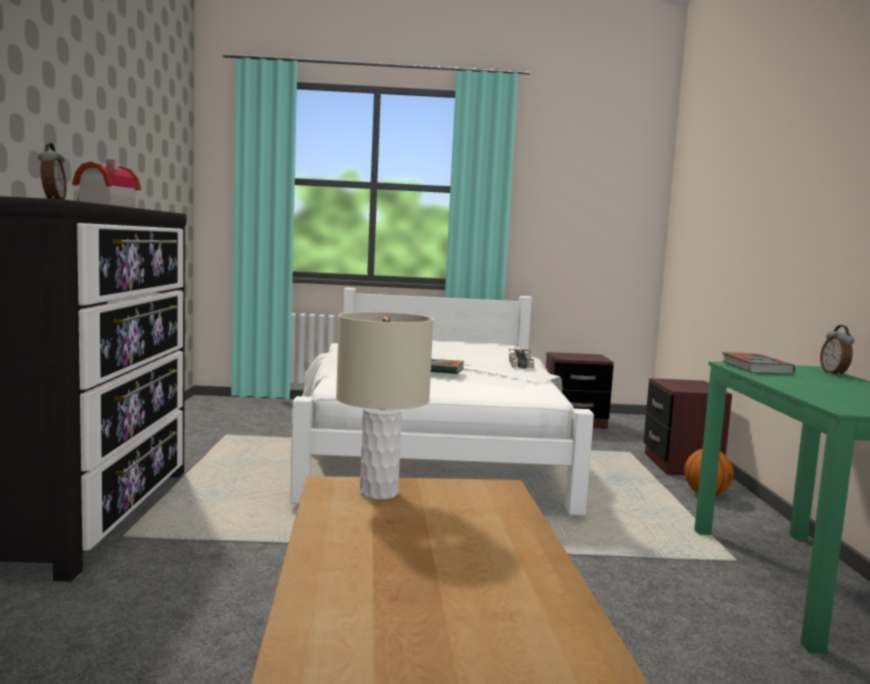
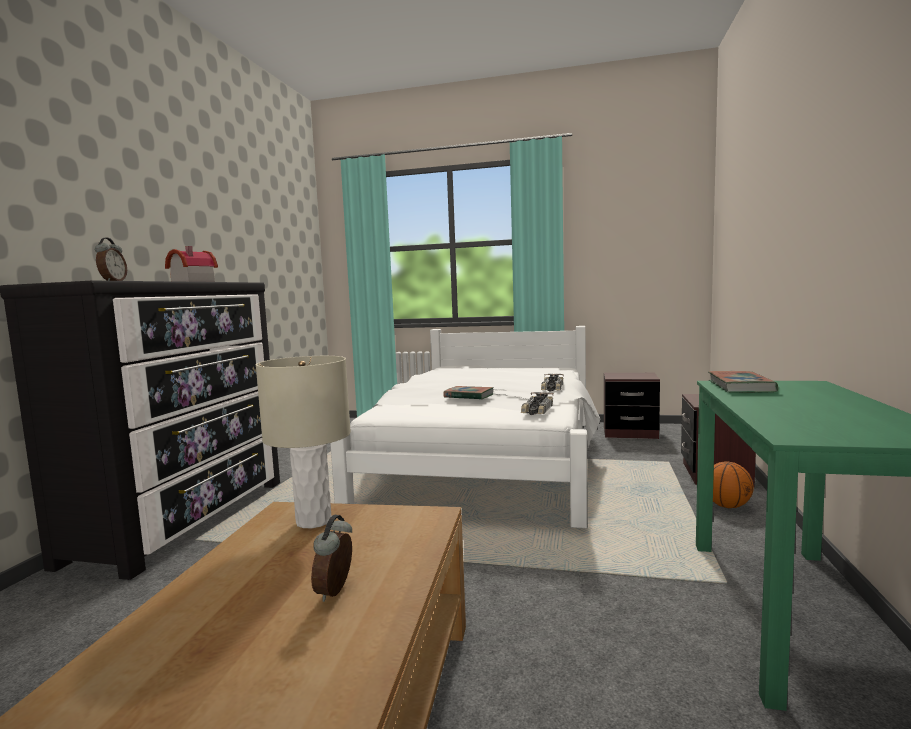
camera: 15 degrees right, 0 degrees up
(527, 387) = (537, 410): none -> toy car
(835, 374) = (830, 389): alarm clock -> alarm clock (336, 591)

